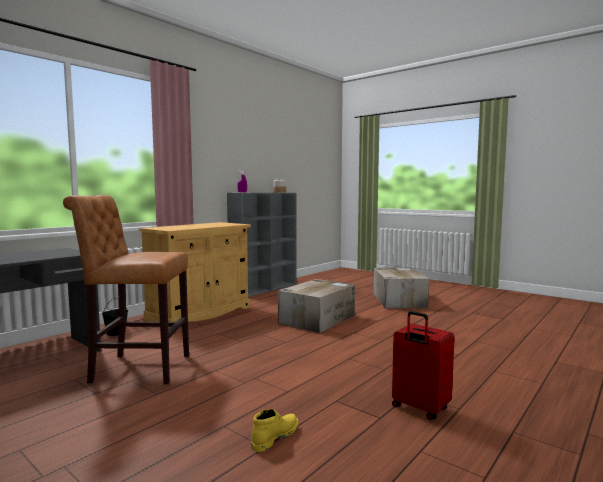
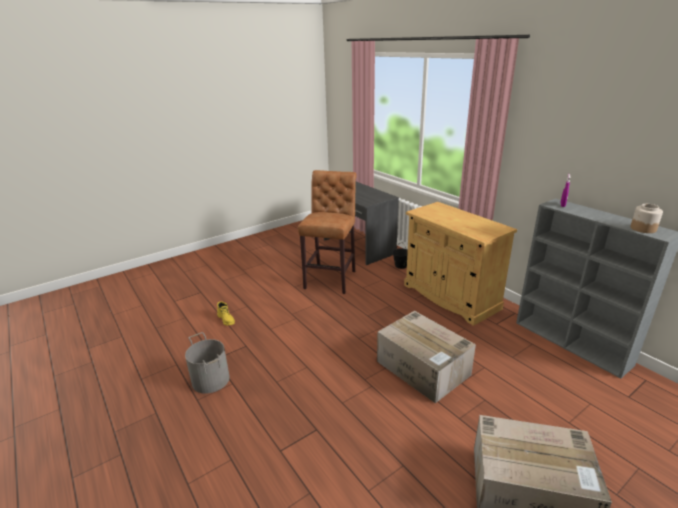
camera: 105 degrees right, 20 degrees up
(419, 408) = (211, 379): red suitcase -> grey bucket

